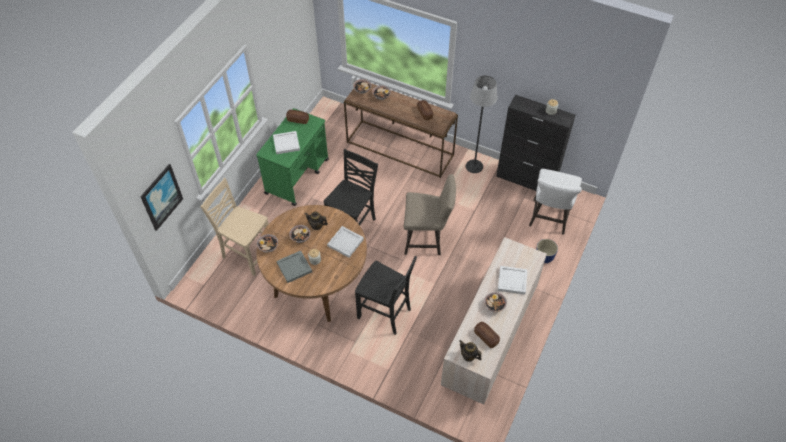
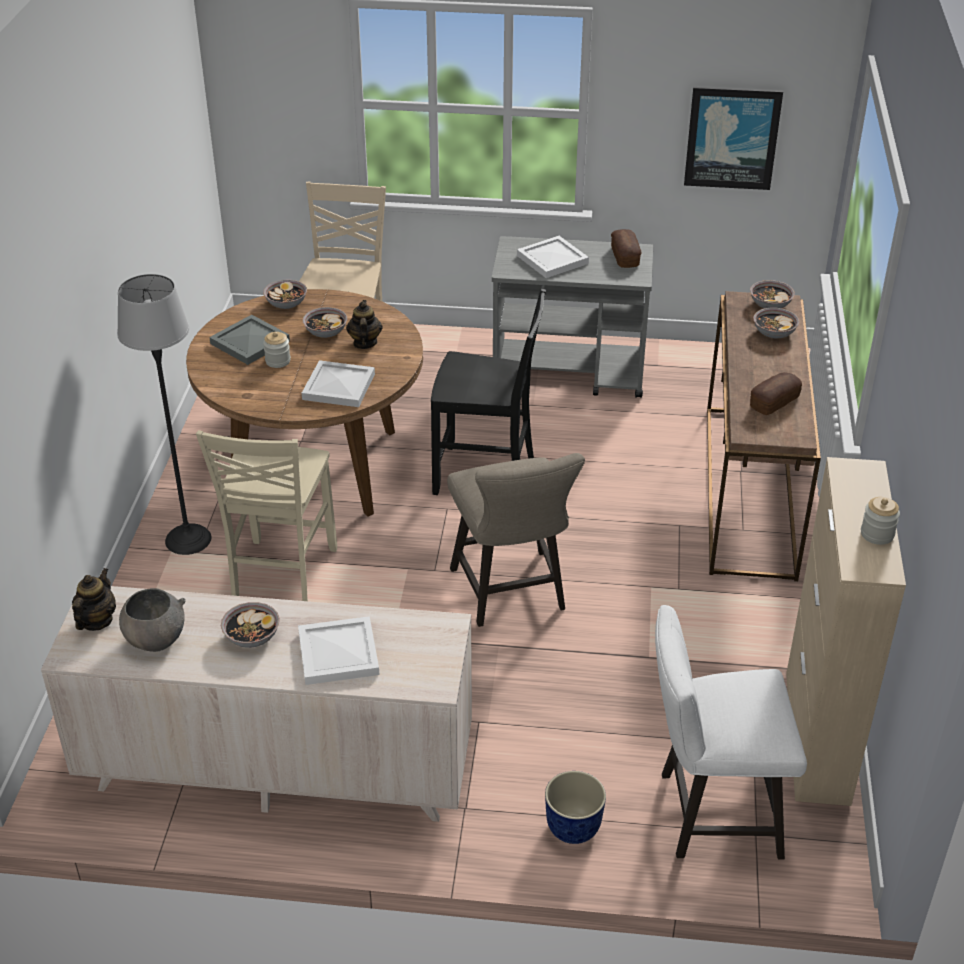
camera: 70 degrees right, 15 degrees down
(161, 197) = (267, 109): picture -> picture (732, 137)
(297, 176) = (570, 373): green cart -> grey cart
(385, 313) = (281, 578): black chair -> beige chair
(474, 166) = (789, 625): floor lamp -> floor lamp (188, 539)
(486, 337) = (156, 639): bread -> grey bowl
(526, 180) = (816, 737): black cabinet -> beige cabinet

